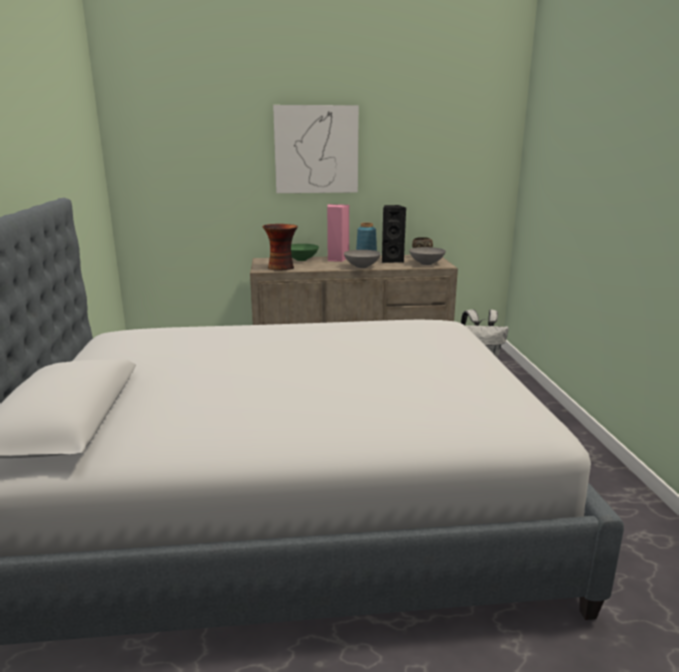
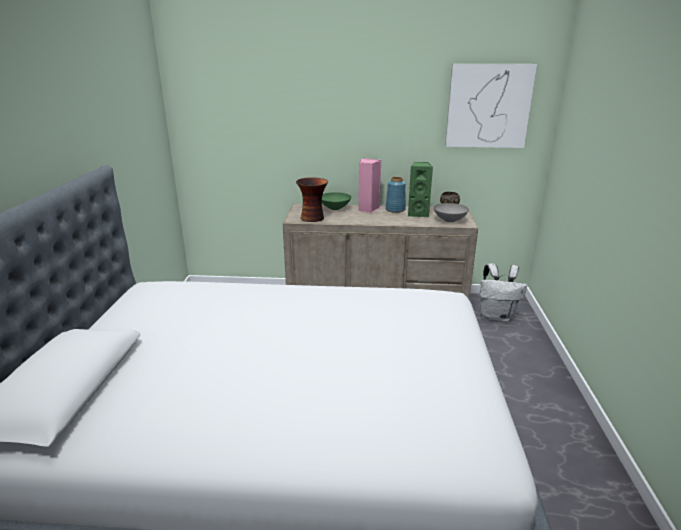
camera: 10 degrees right, 5 degrees up
(316, 149) = (353, 106): picture -> picture (488, 106)
(362, 267) = (387, 221): grey bowl -> none
(391, 260) = (418, 214): black speaker -> green speaker

